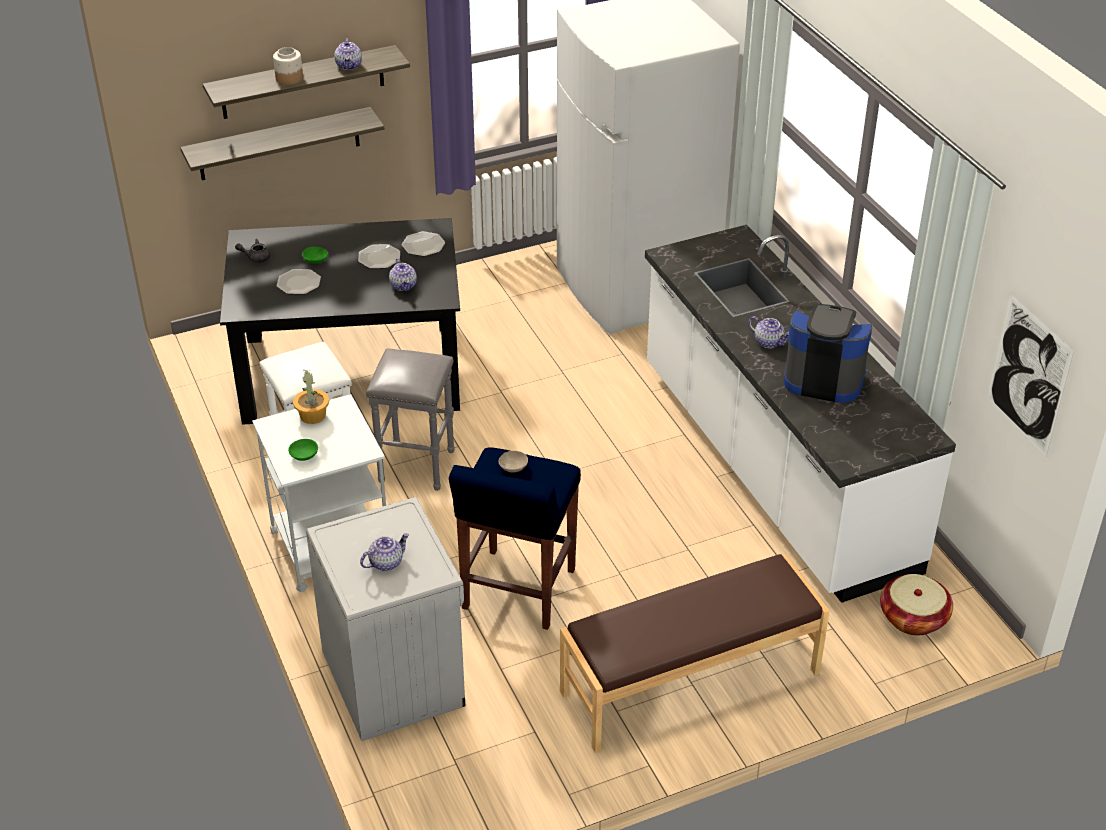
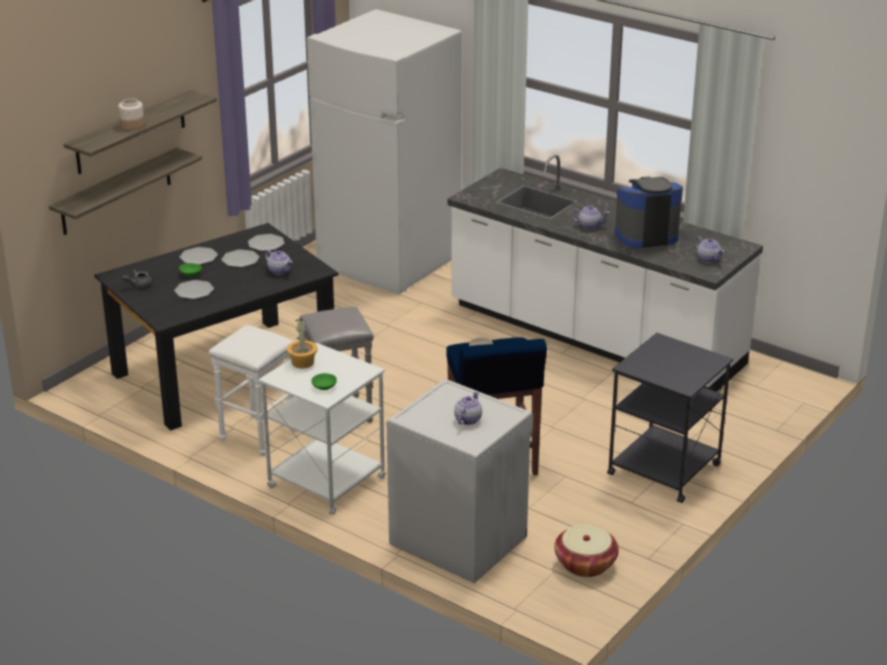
camera: 30 degrees left, 10 degrees down
(343, 241) = (198, 257): none -> plate
(349, 66) = (171, 108): teapot -> teapot (708, 259)
(691, 683) = (663, 470): brown bench -> black cart
(913, 618) = (764, 388): basket -> basket (585, 564)
(1028, 375) = (810, 172): picture -> none

